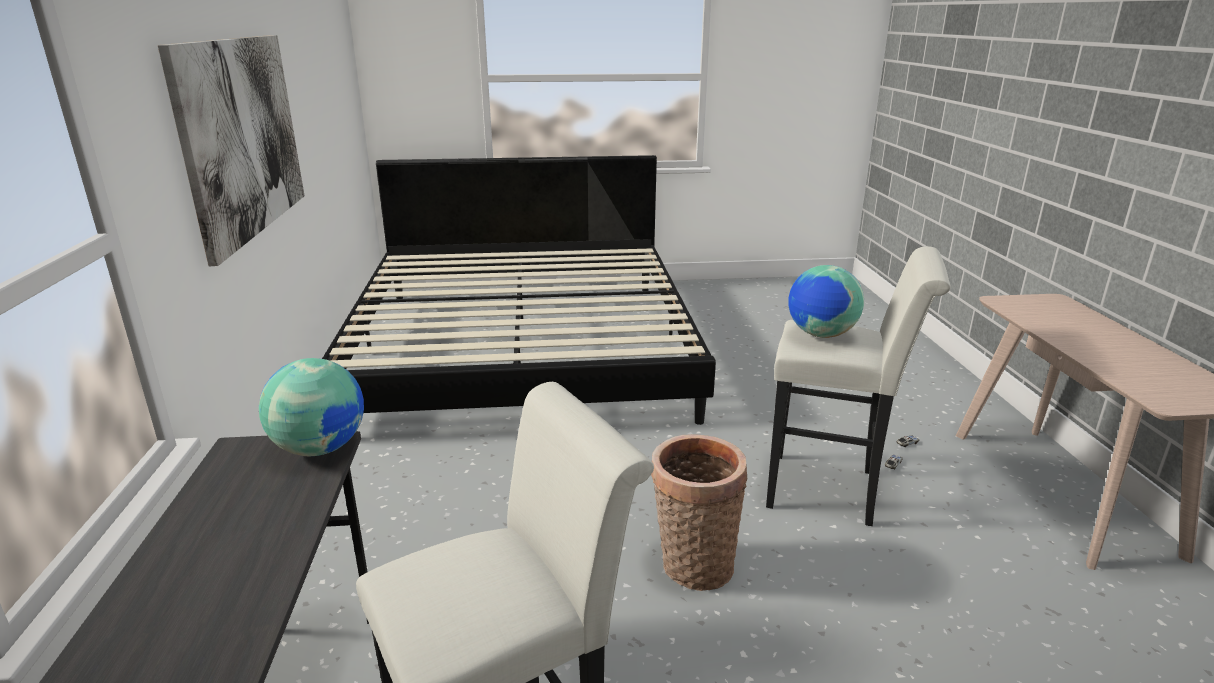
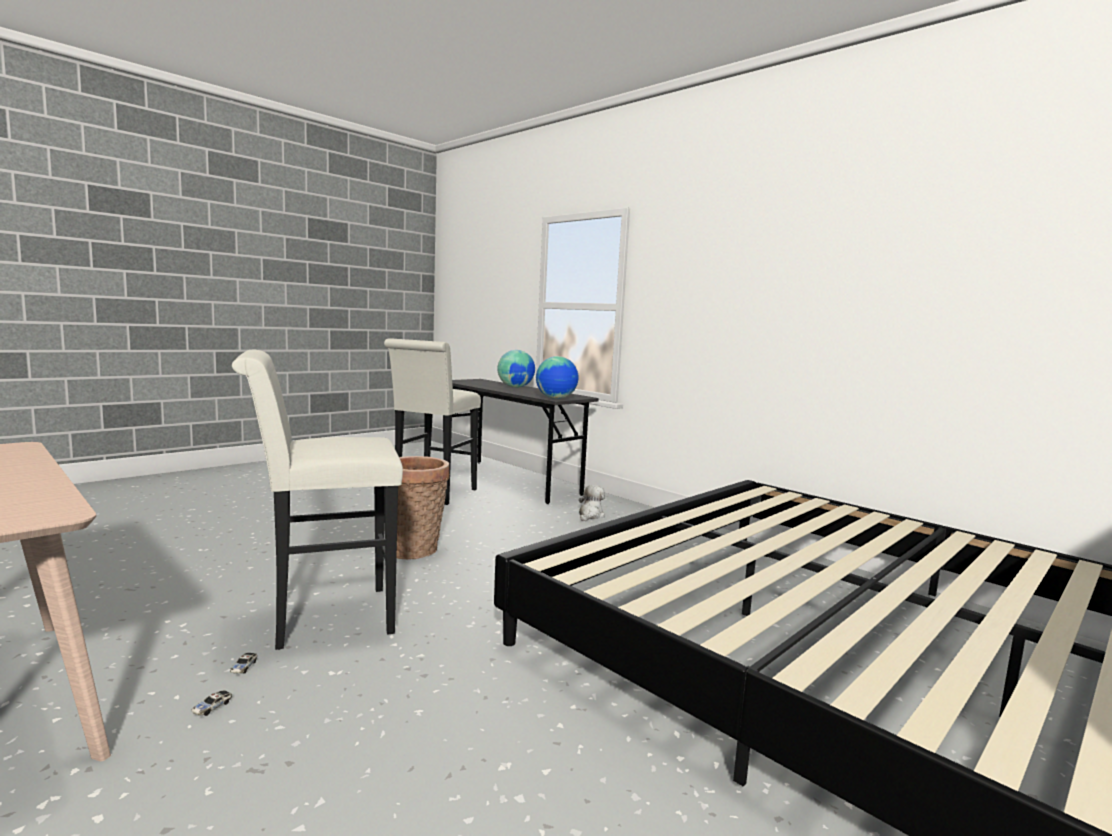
camera: 140 degrees right, 15 degrees down
(242, 137) = (765, 291): picture -> none
(377, 554) = (590, 515): none -> plush toy
(820, 334) = (354, 440): globe -> globe (515, 387)

